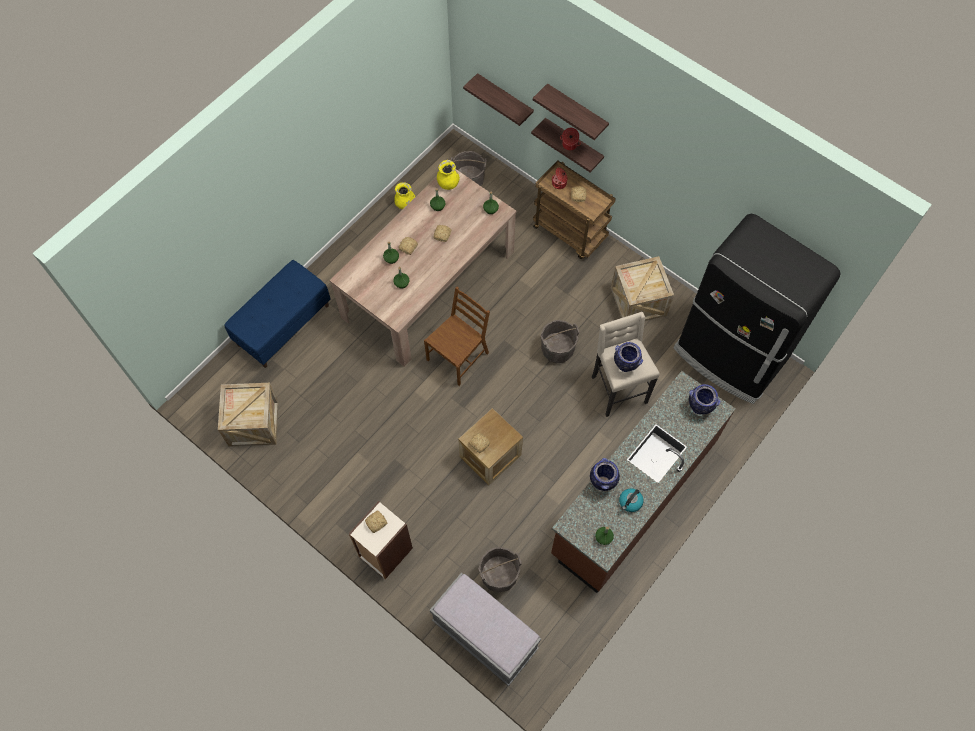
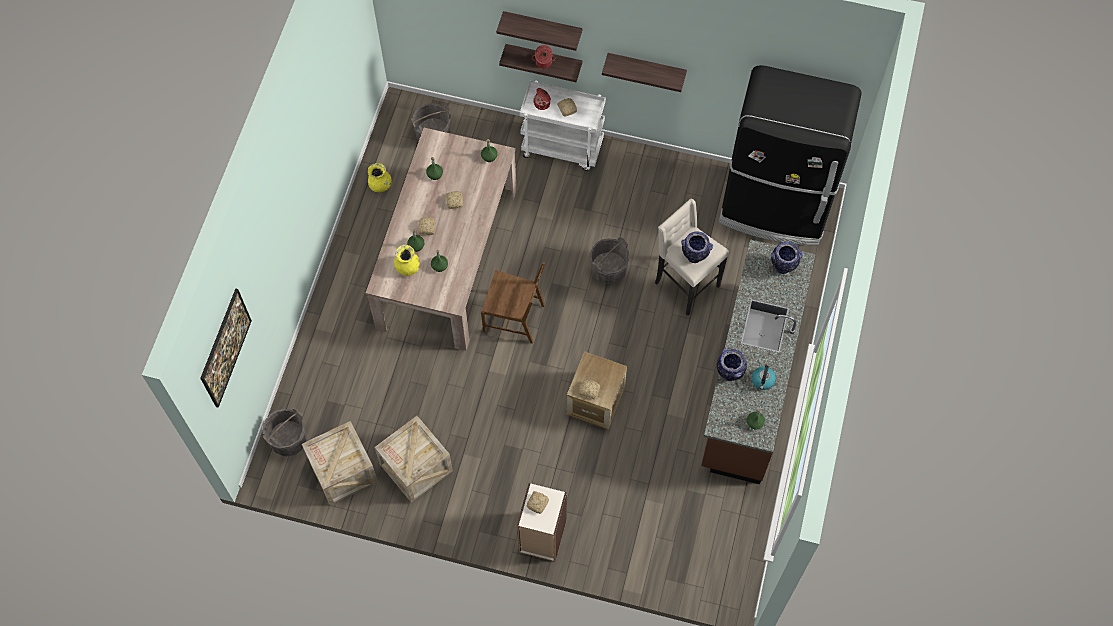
camera: 25 degrees left, 0 degrees up
(165, 279) = (229, 355): none -> picture
(283, 324) = (319, 360): blue bench -> none
(448, 183) = (433, 147): yellow vase -> yellow vase (407, 268)
(458, 356) = (515, 317): brown chair -> brown chair turned 90 degrees clockwise
(485, 635) = (676, 570): grey bench -> none
(499, 575) = (661, 509): grey bucket -> grey bucket (288, 440)
(505, 98) = (452, 39): shelf -> shelf (646, 68)
(570, 232) = (563, 148): brown cart -> white cart
(638, 301) = (663, 190): crate -> crate (416, 467)

